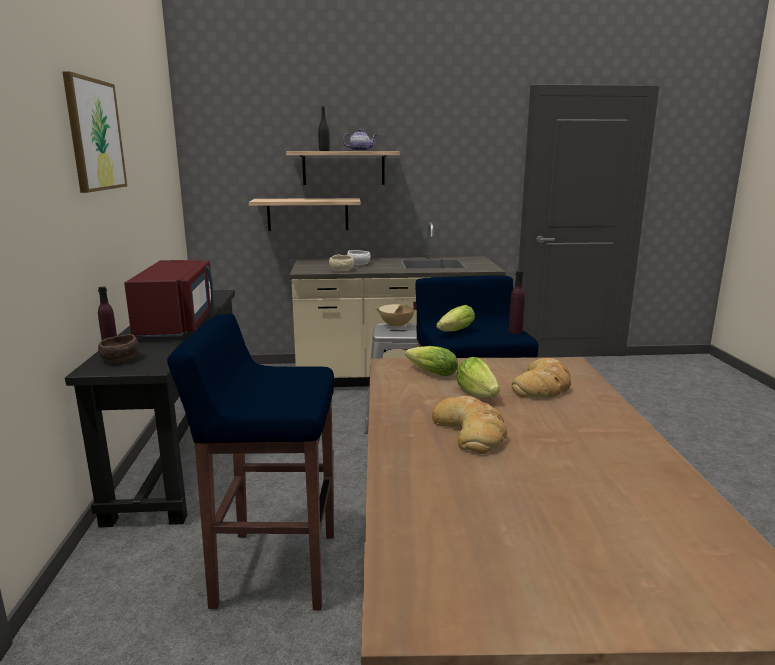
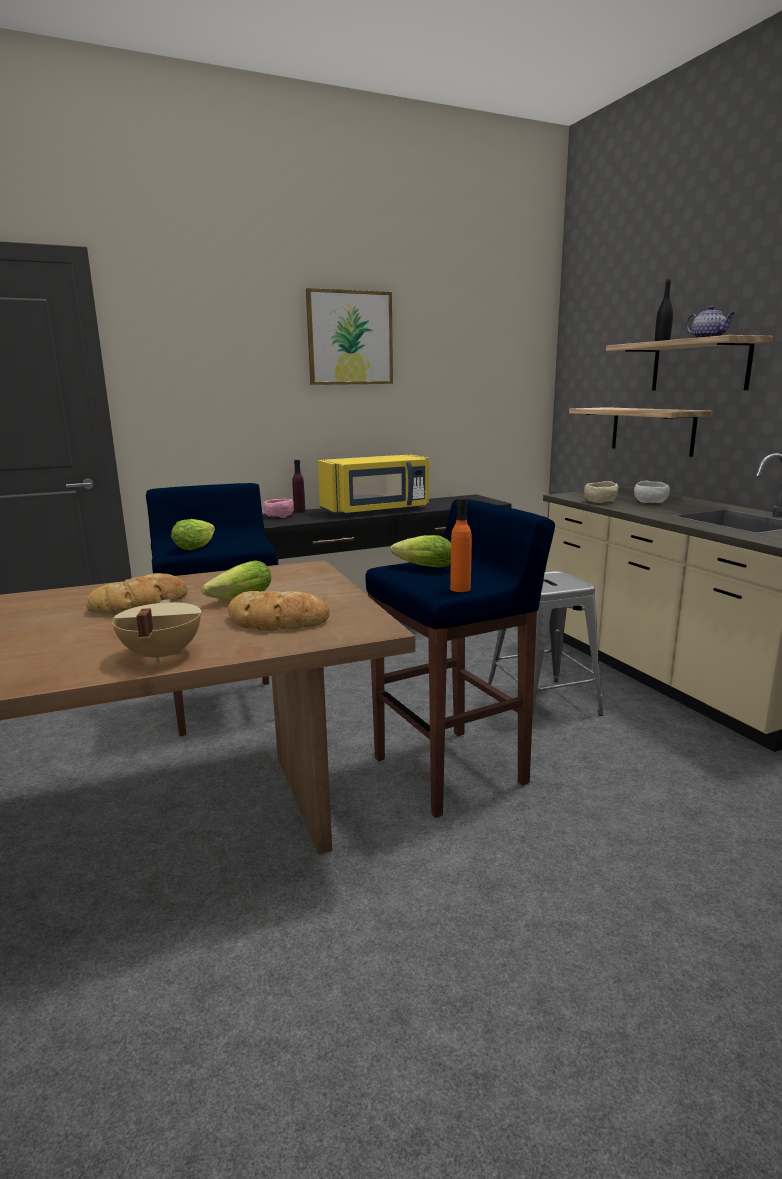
camera: 70 degrees right, 0 degrees up
(119, 360) = (278, 516): brown bowl -> pink bowl
(177, 324) = (376, 511): red microwave -> yellow microwave
(396, 326) = (561, 578): beige cooking pot -> beige cooking pot (160, 655)
(429, 372) = (293, 579): lettuce -> lettuce (197, 546)
(515, 332) = (460, 589): purple bottle -> orange bottle

